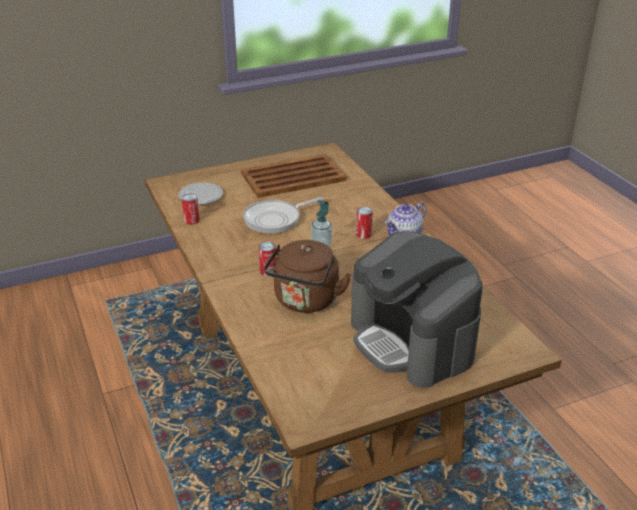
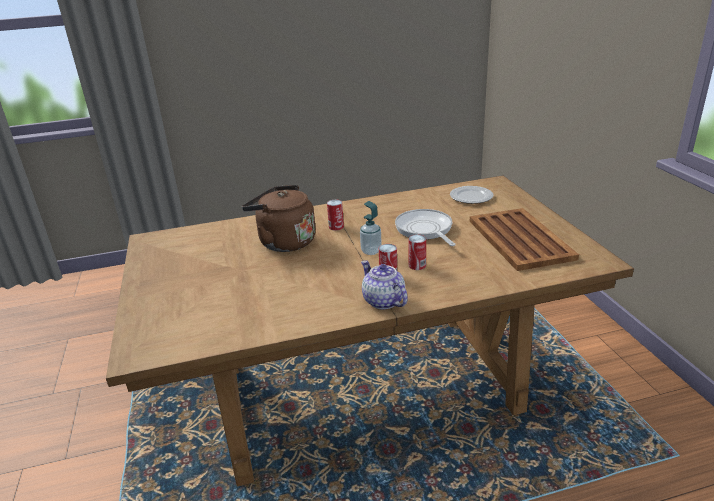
camera: 100 degrees right, 5 degrees down
(191, 220) = (426, 195): can -> can (417, 265)
(412, 341) = (199, 288): coffee machine -> none

